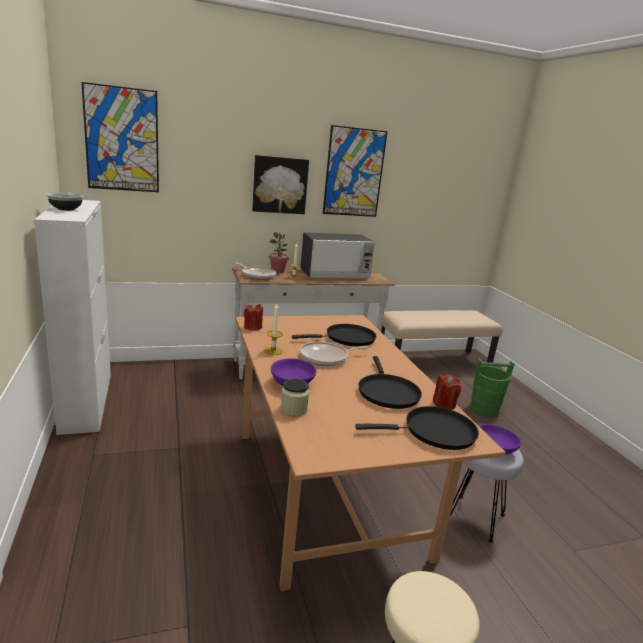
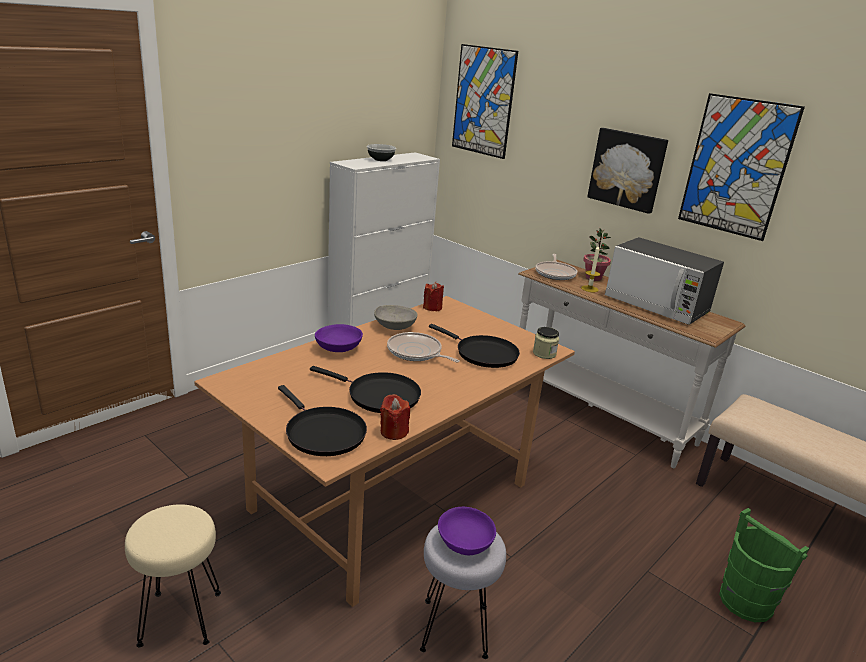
camera: 60 degrees right, 5 degrees up
(273, 351) = (394, 327): candle -> grey bowl
(293, 409) = (292, 359): jar -> jar (544, 353)
(387, 392) = (379, 396): black frying pan -> black frying pan turned 120 degrees counterclockwise

